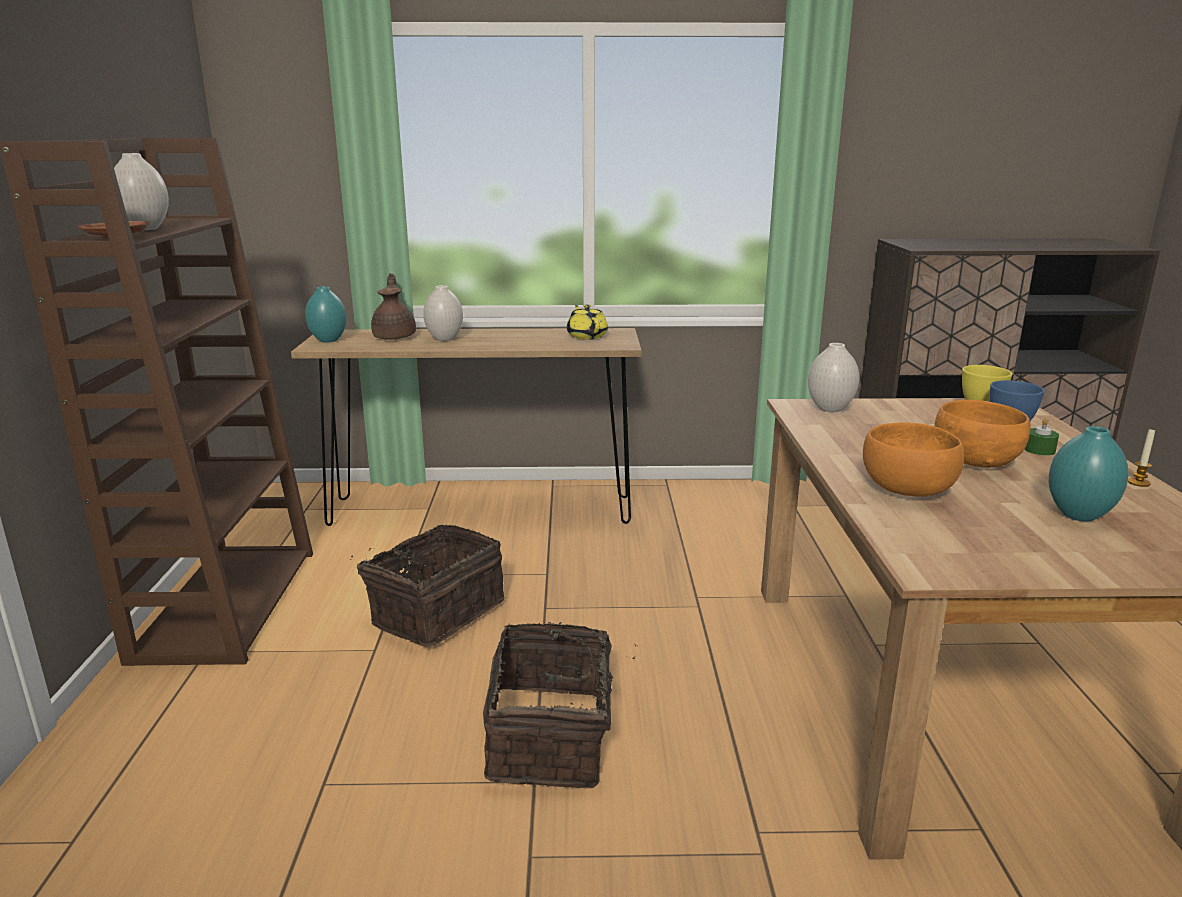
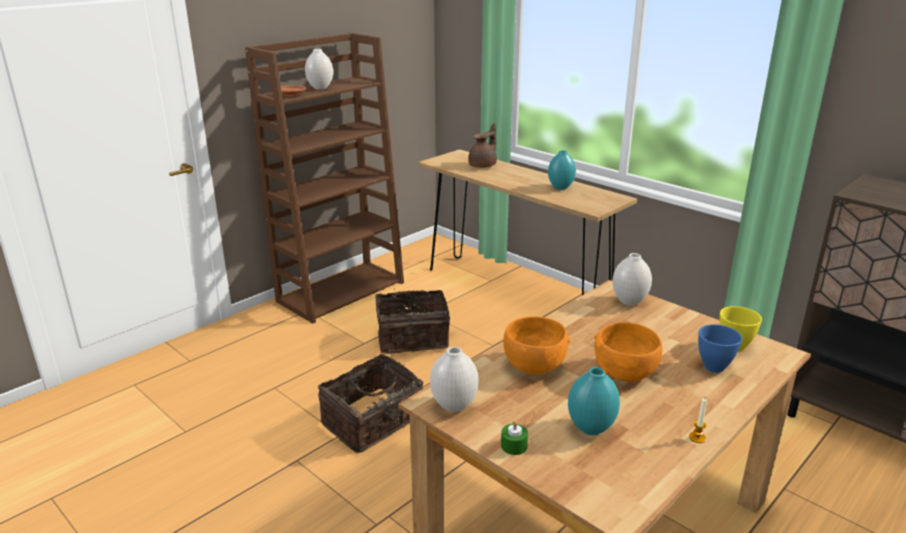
camera: 45 degrees right, 5 degrees up
(328, 340) = (447, 159): turquoise vase -> turquoise vase (560, 187)
(444, 339) = (504, 174): white vase -> white vase (453, 405)
(587, 336) = (588, 196): yellow teapot -> none
(1039, 450) = (693, 387): green candle -> green candle (514, 446)

